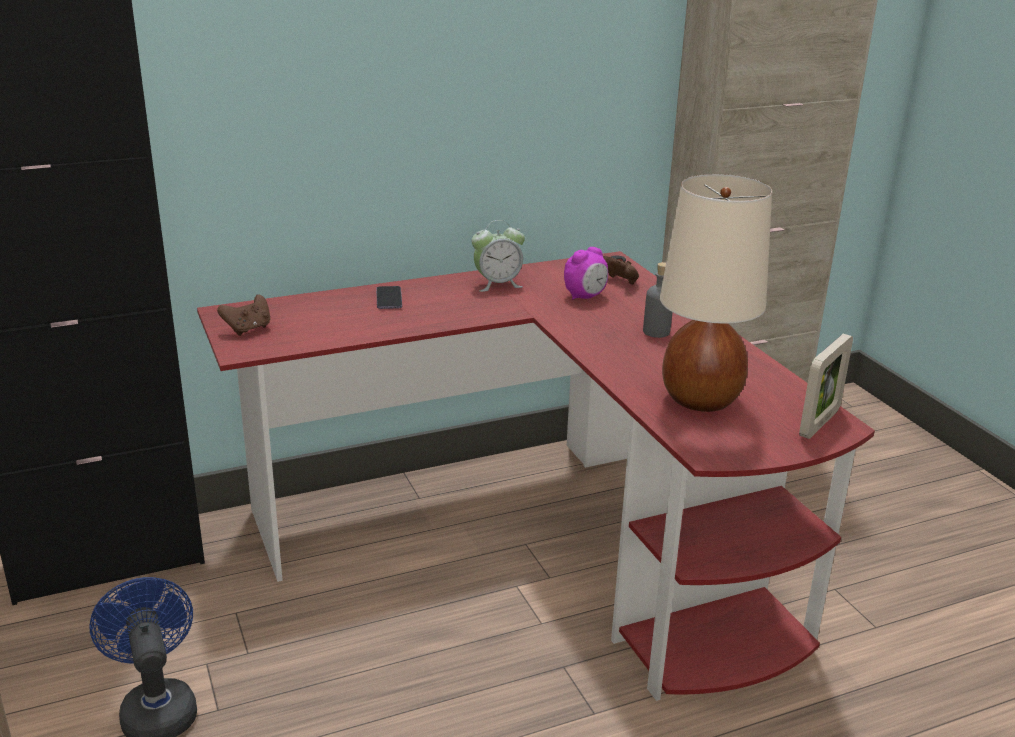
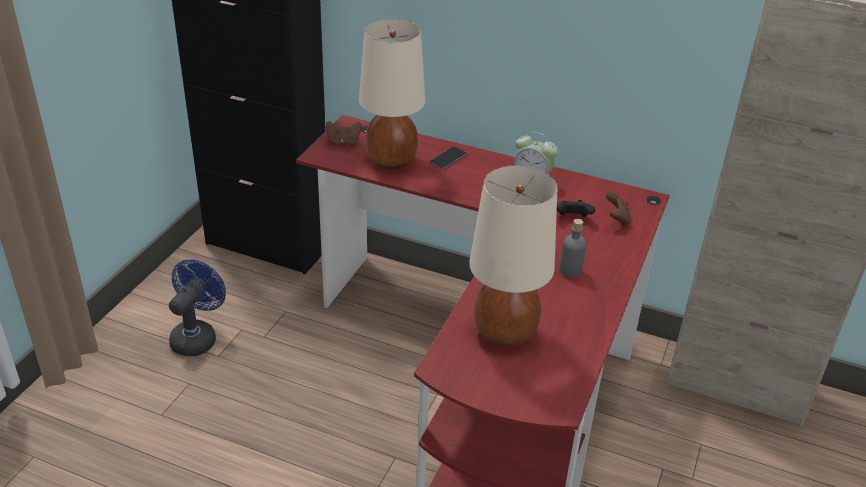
camera: 45 degrees right, 10 degrees up
(332, 323) = (390, 160): none -> beige table lamp
(585, 296) = (572, 218): alarm clock -> black game controller
(819, 423) = (549, 396): picture frame -> none

